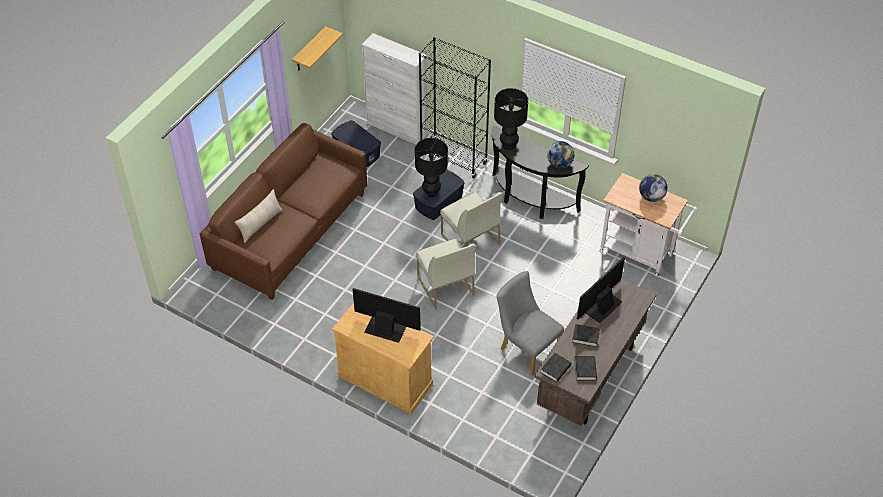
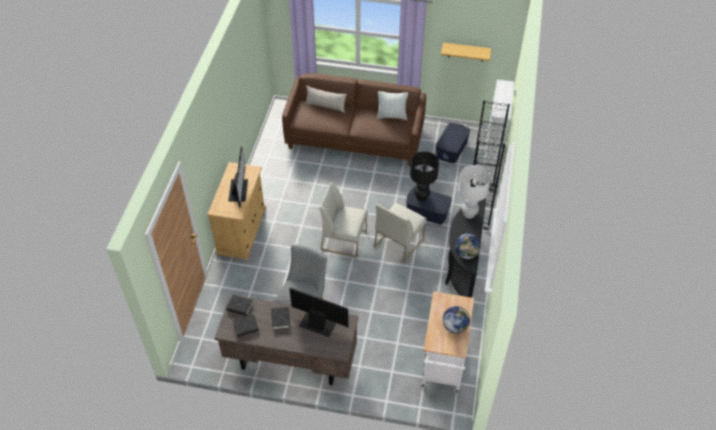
camera: 70 degrees right, 0 degrees up
(313, 169) = (391, 116): none -> pillow
(445, 285) = (344, 240): white chair -> white chair turned 60 degrees clockwise
(508, 145) = (469, 213): black table lamp -> white table lamp

